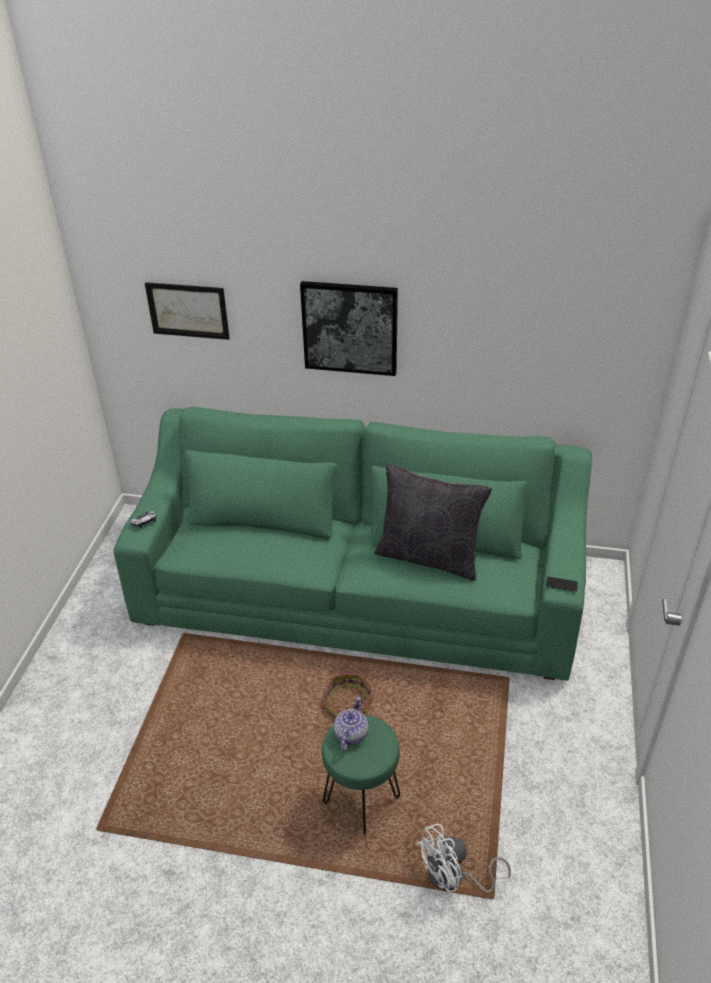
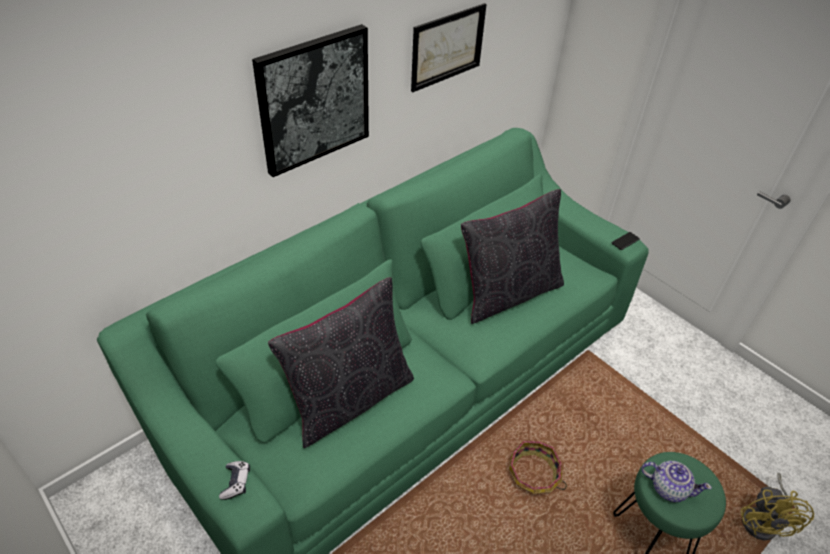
camera: 55 degrees left, 5 degrees up
(188, 310) = (93, 174): picture -> picture (447, 47)
(251, 536) = (349, 398): none -> black pillow
(350, 735) = (668, 487): teapot -> teapot turned 150 degrees clockwise
(454, 878) = (763, 521): white fan -> yellow fan

